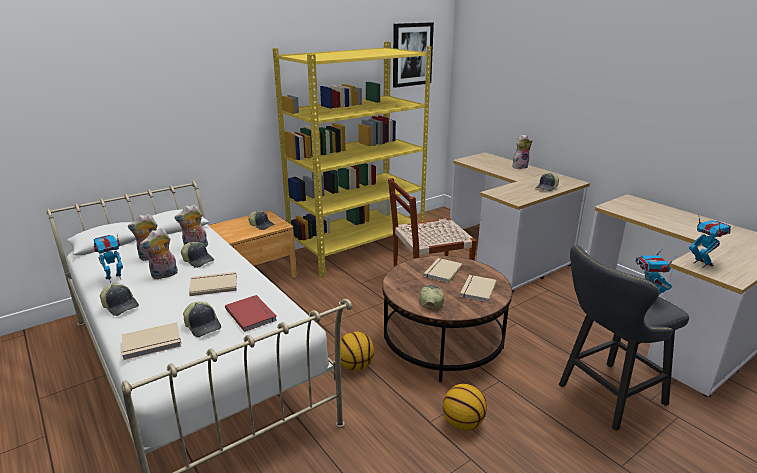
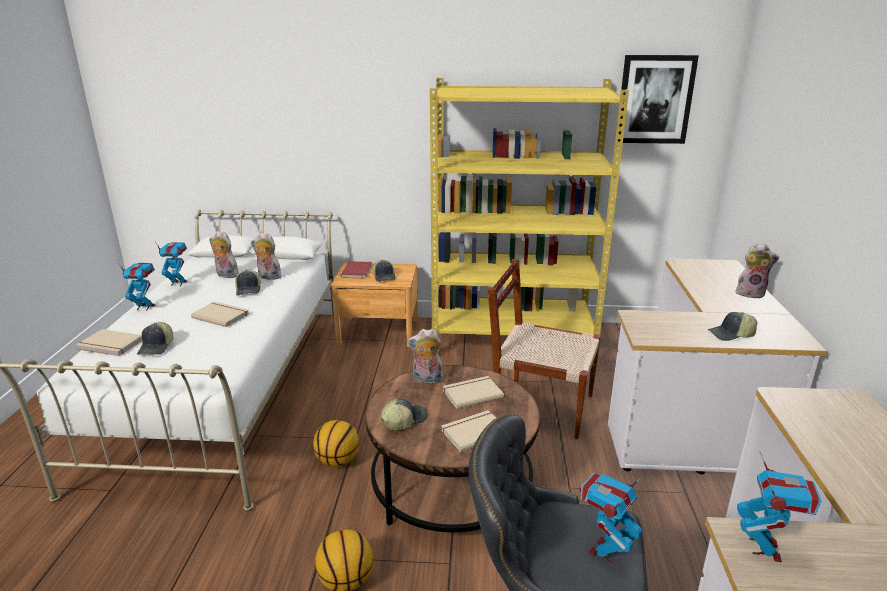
camera: 40 degrees right, 0 degrees up
(121, 306) = (145, 307): cap -> toy robot
(164, 275) = (207, 293): plush toy -> plush toy (426, 380)
(252, 314) = (200, 353): red book -> red book (358, 271)

